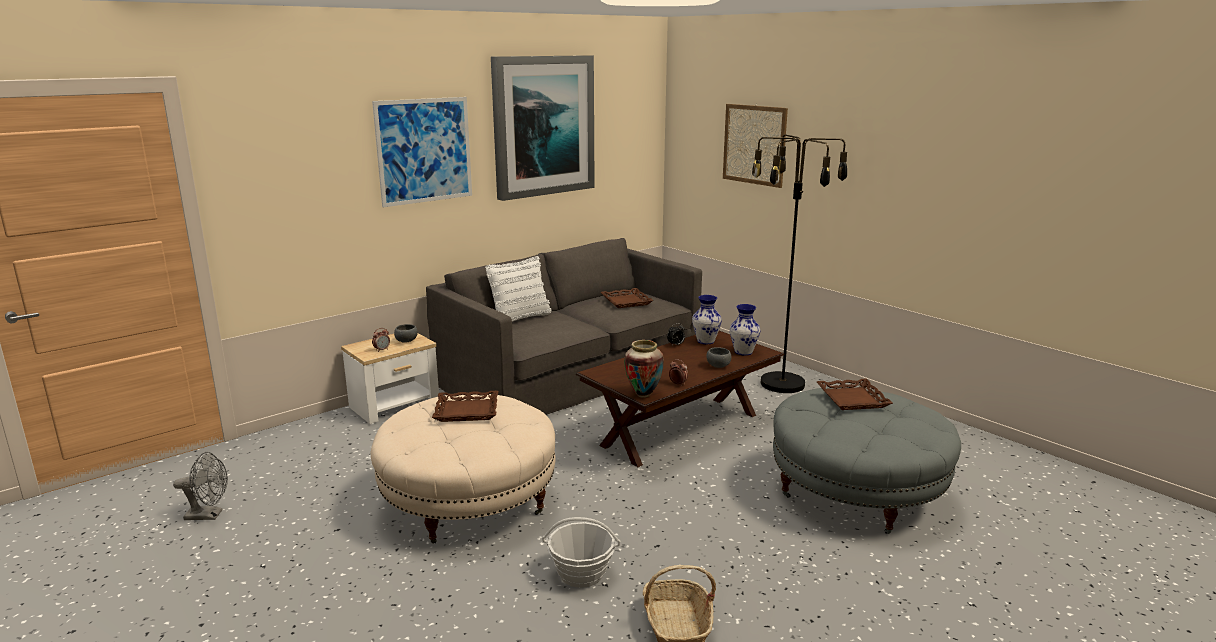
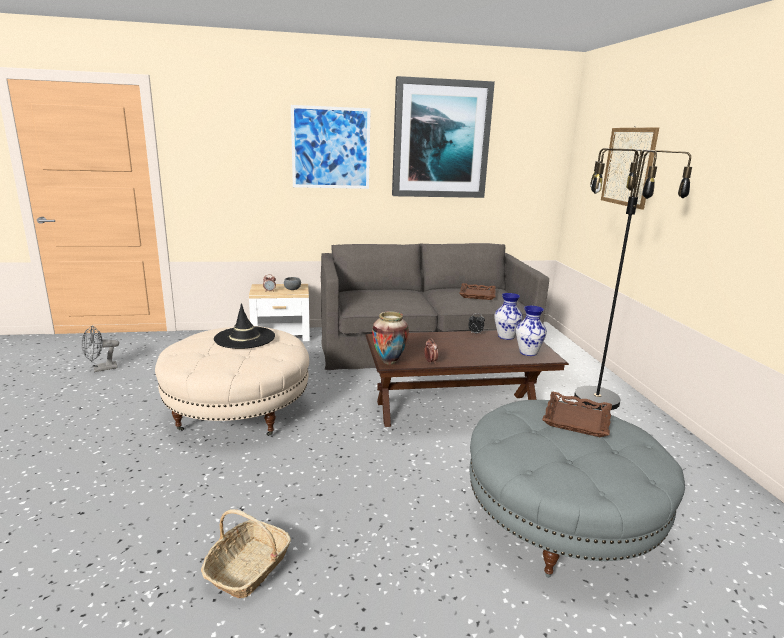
camera: 30 degrees right, 0 degrees up
(209, 515) = (101, 369): grey fan -> grey fan turned 120 degrees clockwise
(466, 411) = (244, 338): brown tray -> black hat
(520, 318) = (381, 290): white pillow -> none
(581, 573) = (237, 492): basket -> none
(718, 366) = (487, 357): grey bowl -> none

